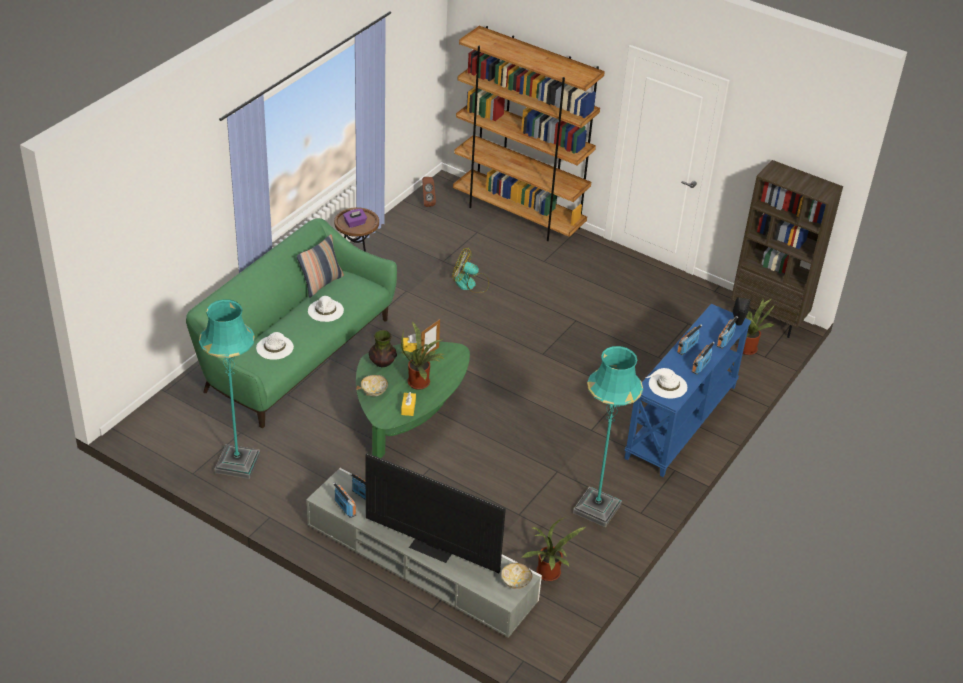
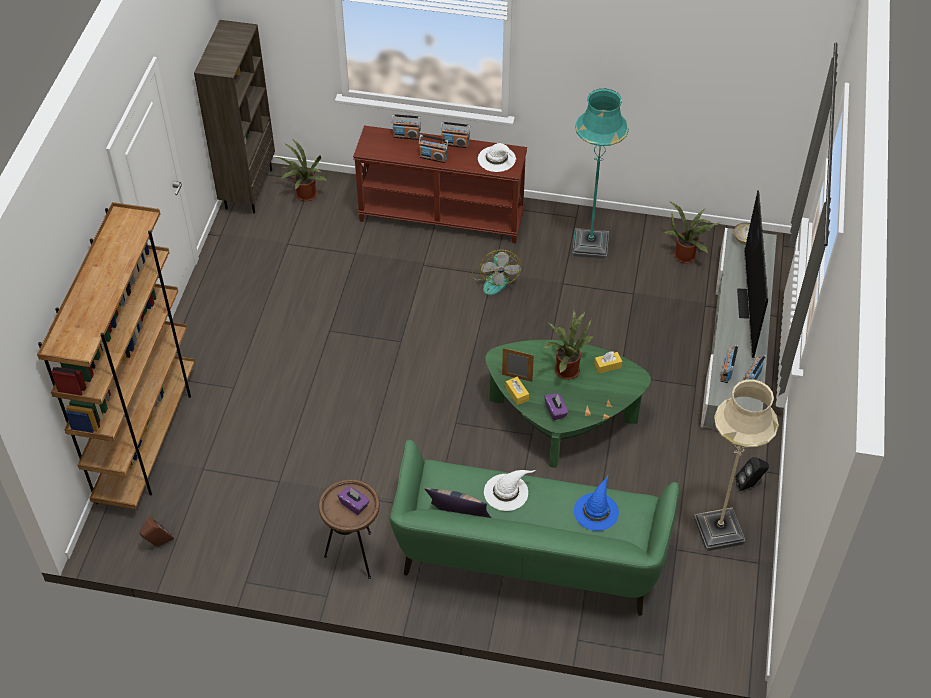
camera: 110 degrees left, 10 degrees up
(237, 463) = (718, 531): turquoise floor lamp -> beige floor lamp
(275, 347) = (596, 511): white hat -> blue hat
(374, 392) = (603, 400): bowl -> none
(382, 362) = (555, 411): vase -> purple tissue box
(470, 284) = (311, 441): fan -> fan (494, 279)
(682, 422) = (442, 216): blue console table -> brown console table
(738, 324) = (376, 132): black speaker -> black speaker (749, 485)

